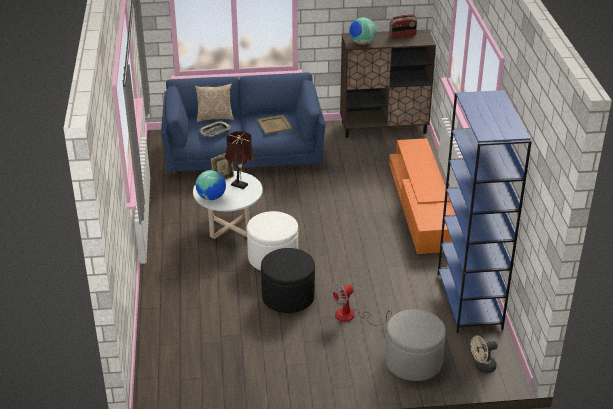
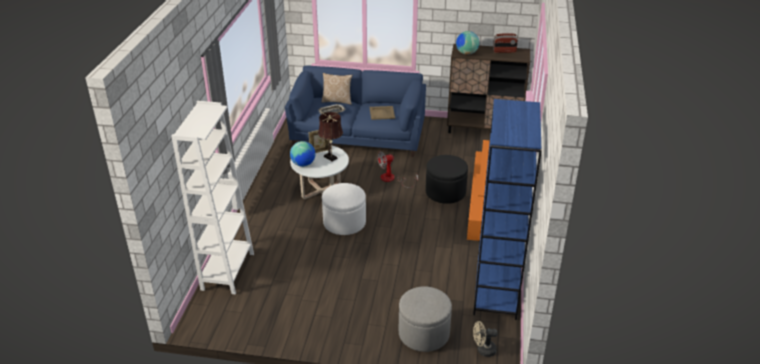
camera: 15 degrees right, 0 degrees up
(163, 336) = (228, 271): none -> white bookcase
(288, 297) = (342, 257): black ottoman -> black ottoman (445, 192)
(352, 316) = (388, 283): fan -> fan (392, 179)

